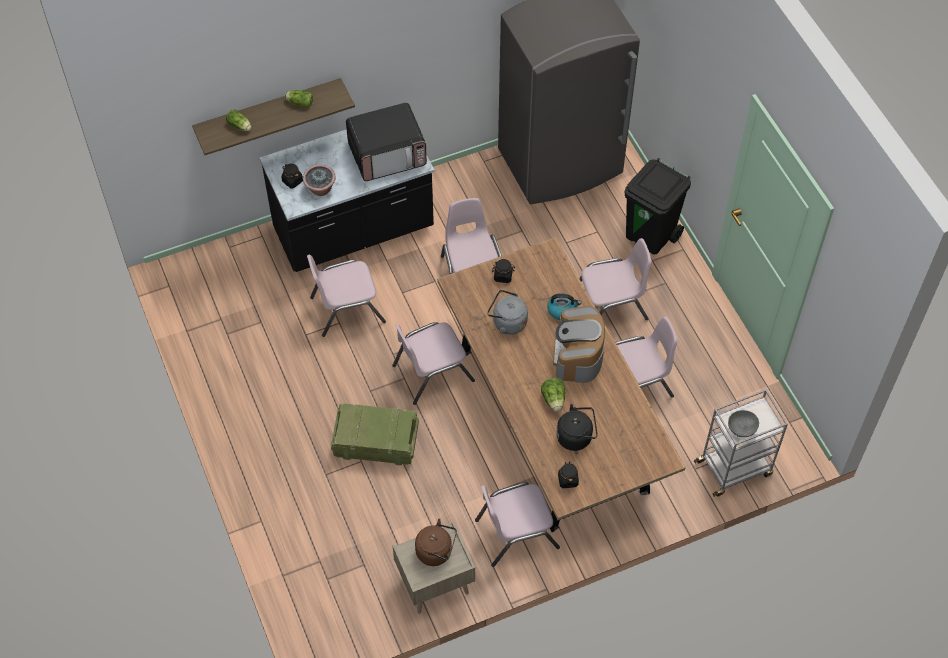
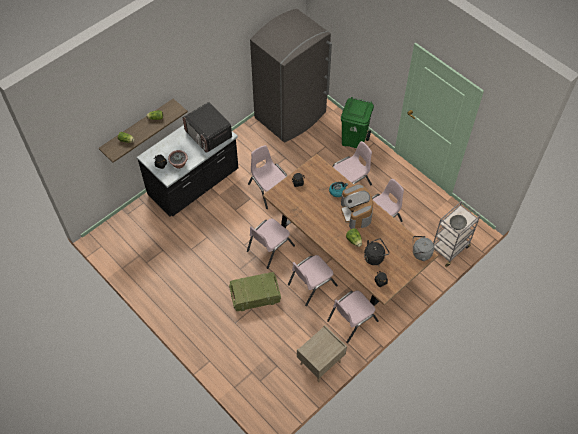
camera: 20 degrees left, 0 degrees up
(347, 309) = (208, 228): pink chair -> pink chair (311, 285)
(388, 155) = (208, 135): microwave -> microwave turned 90 degrees clockwise
(436, 552) = (322, 345): brown kettle -> none
(507, 322) = (311, 207): grey kettle -> grey kettle (420, 253)
(651, 236) = (354, 140): black trash can -> green trash can

